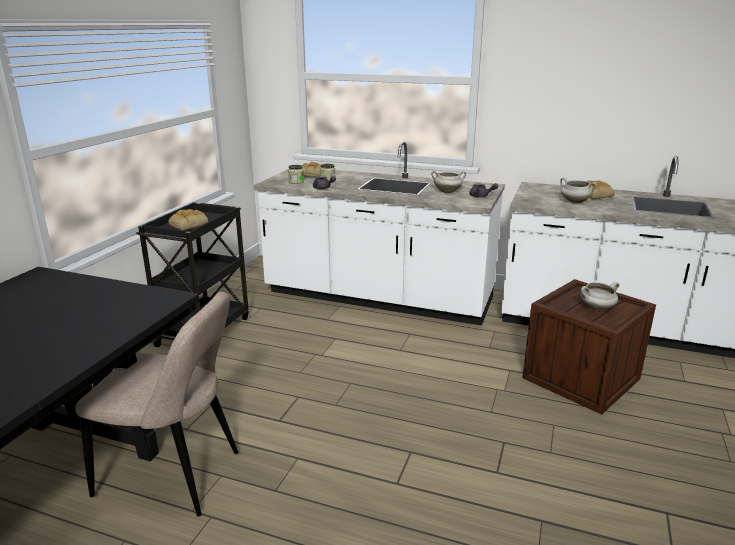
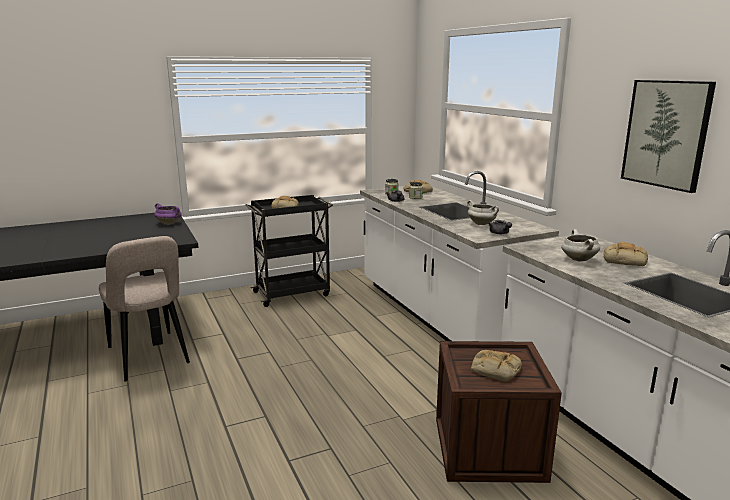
camera: 45 degrees right, 5 degrees down
(84, 285) = (169, 223): none -> purple cooking pot
(596, 308) = (494, 370): white cooking pot -> bread
(599, 88) = (666, 134): none -> picture

